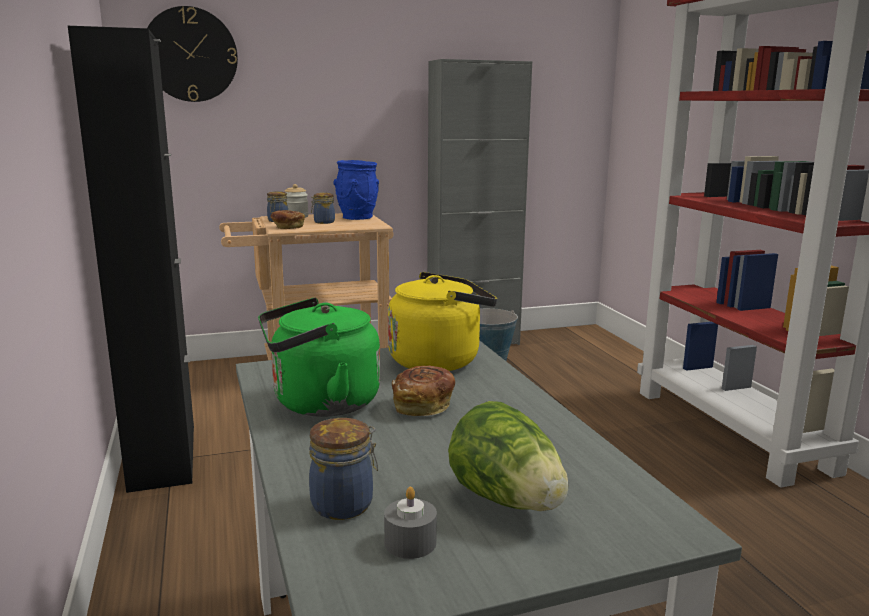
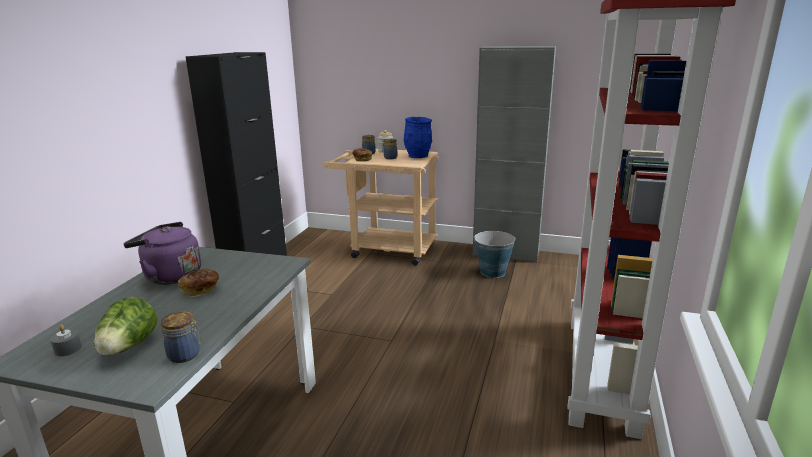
camera: 35 degrees right, 5 degrees up
(190, 55) = (334, 47): wall clock -> none
(320, 404) = (170, 276): green kettle -> purple kettle
(345, 504) = (84, 325): jar -> jar (185, 355)
(439, 360) = (262, 267): yellow kettle -> none

